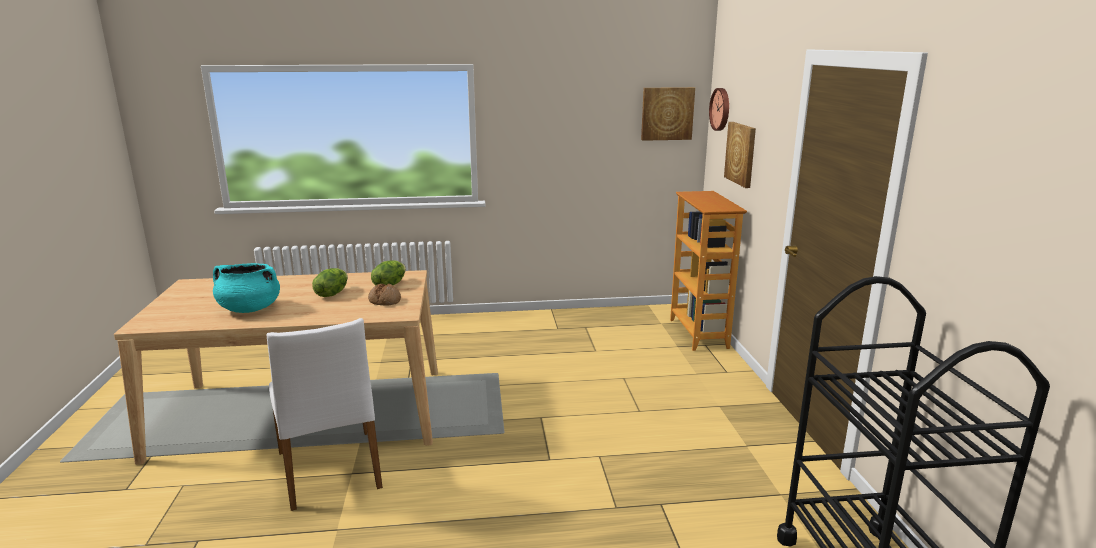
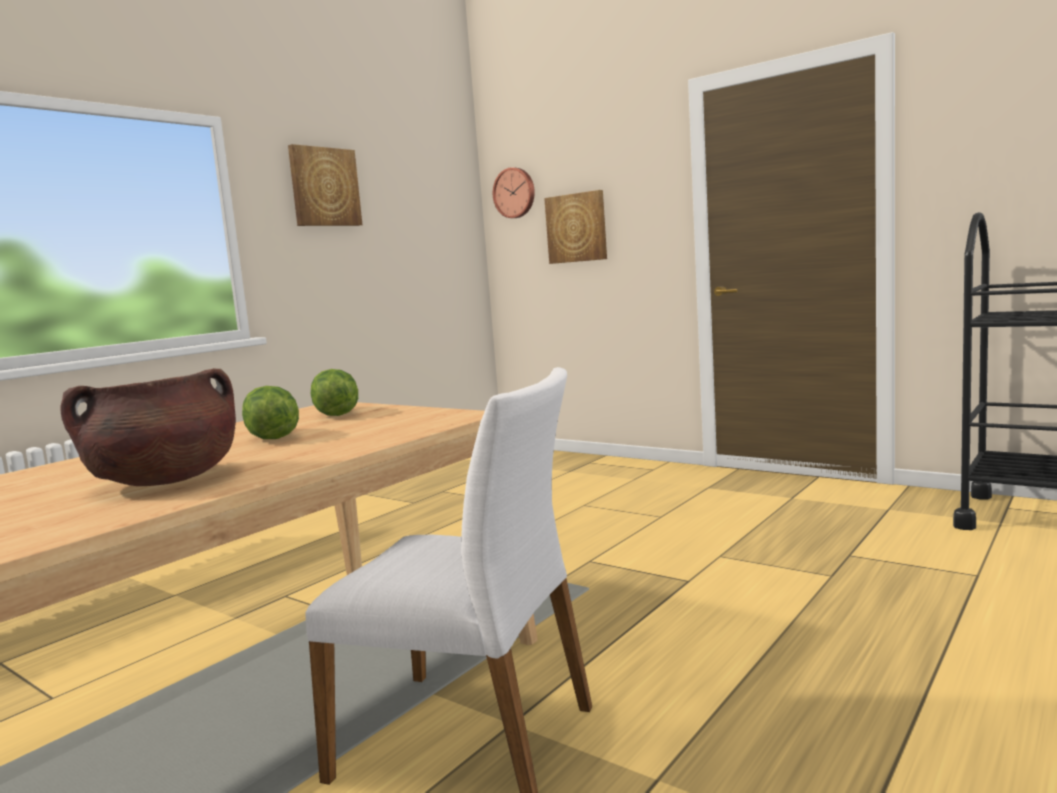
camera: 45 degrees left, 10 degrees down
(249, 309) = (165, 481): turquoise cooking pot -> brown cooking pot
(385, 300) = (389, 419): bread -> none
(667, 113) = (448, 206): picture -> picture (324, 187)
(699, 334) = (564, 458): bookcase -> none

